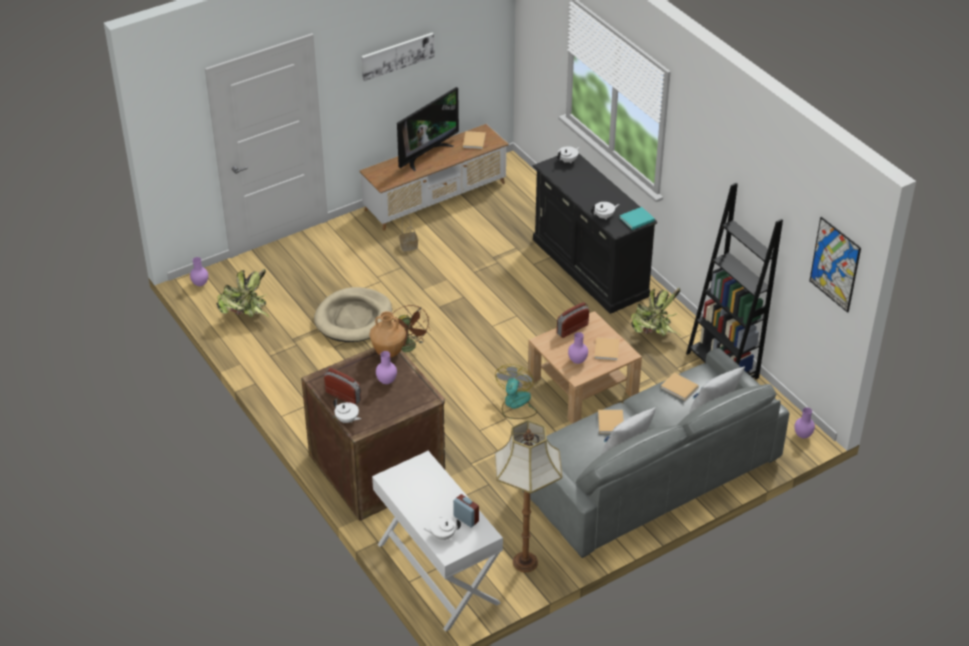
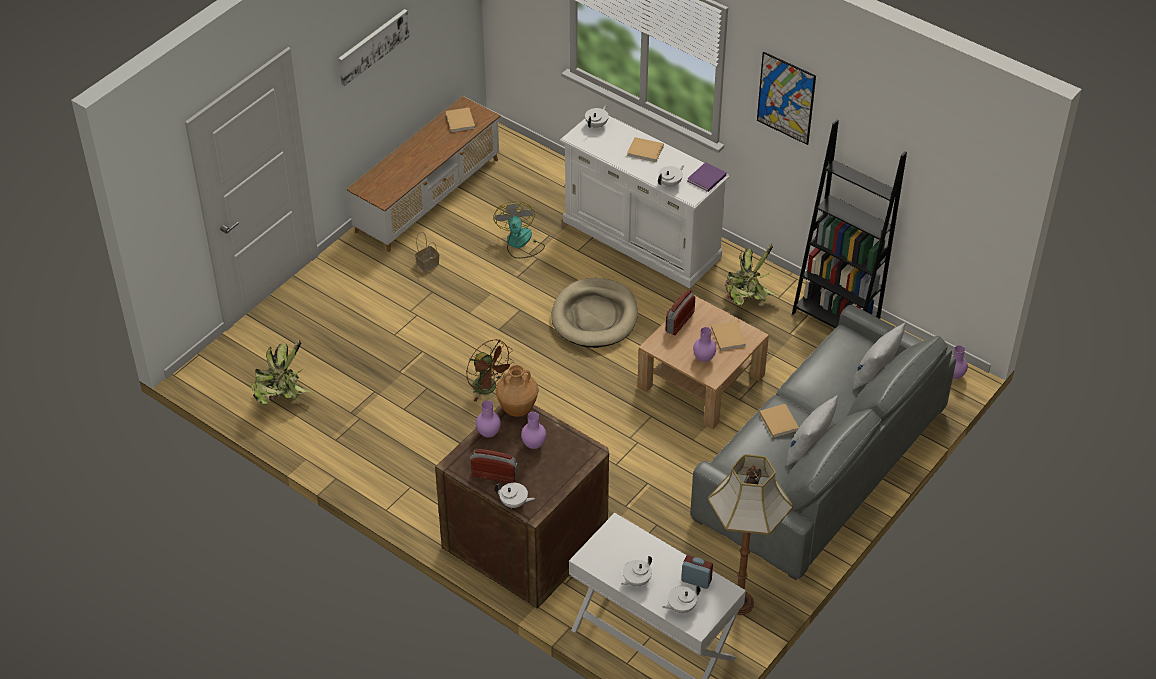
camera: 20 degrees left, 5 degrees up
(200, 284) = (207, 373): purple vase -> purple vase (488, 433)
(353, 318) = (409, 368): beige dog bed -> beige dog bed (595, 316)
(417, 505) = (636, 580): none -> white teapot
(426, 154) = (414, 150): television -> none
(516, 404) = (640, 423): fan -> fan (520, 243)
(590, 268) = (642, 239): black cabinet -> white cabinet
(636, 219) = (706, 178): turquoise book -> purple book
(680, 388) = (831, 361): beige book -> beige book (646, 151)
(835, 264) = (981, 190): picture -> picture (786, 98)

